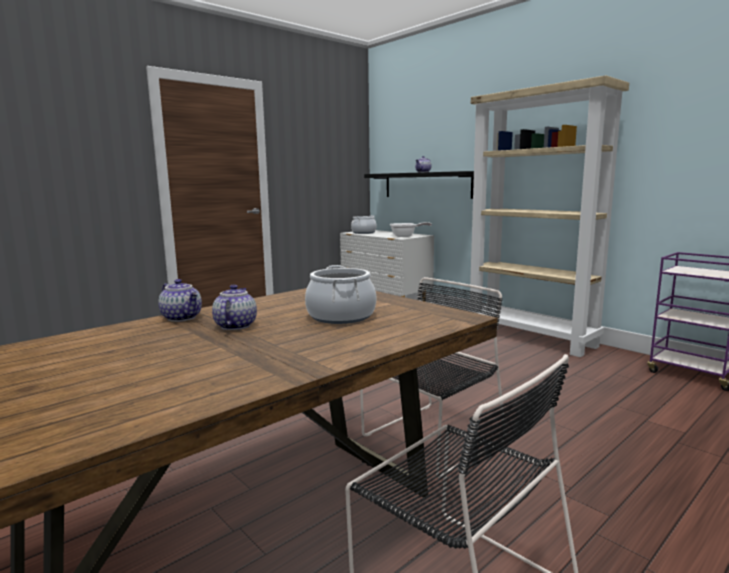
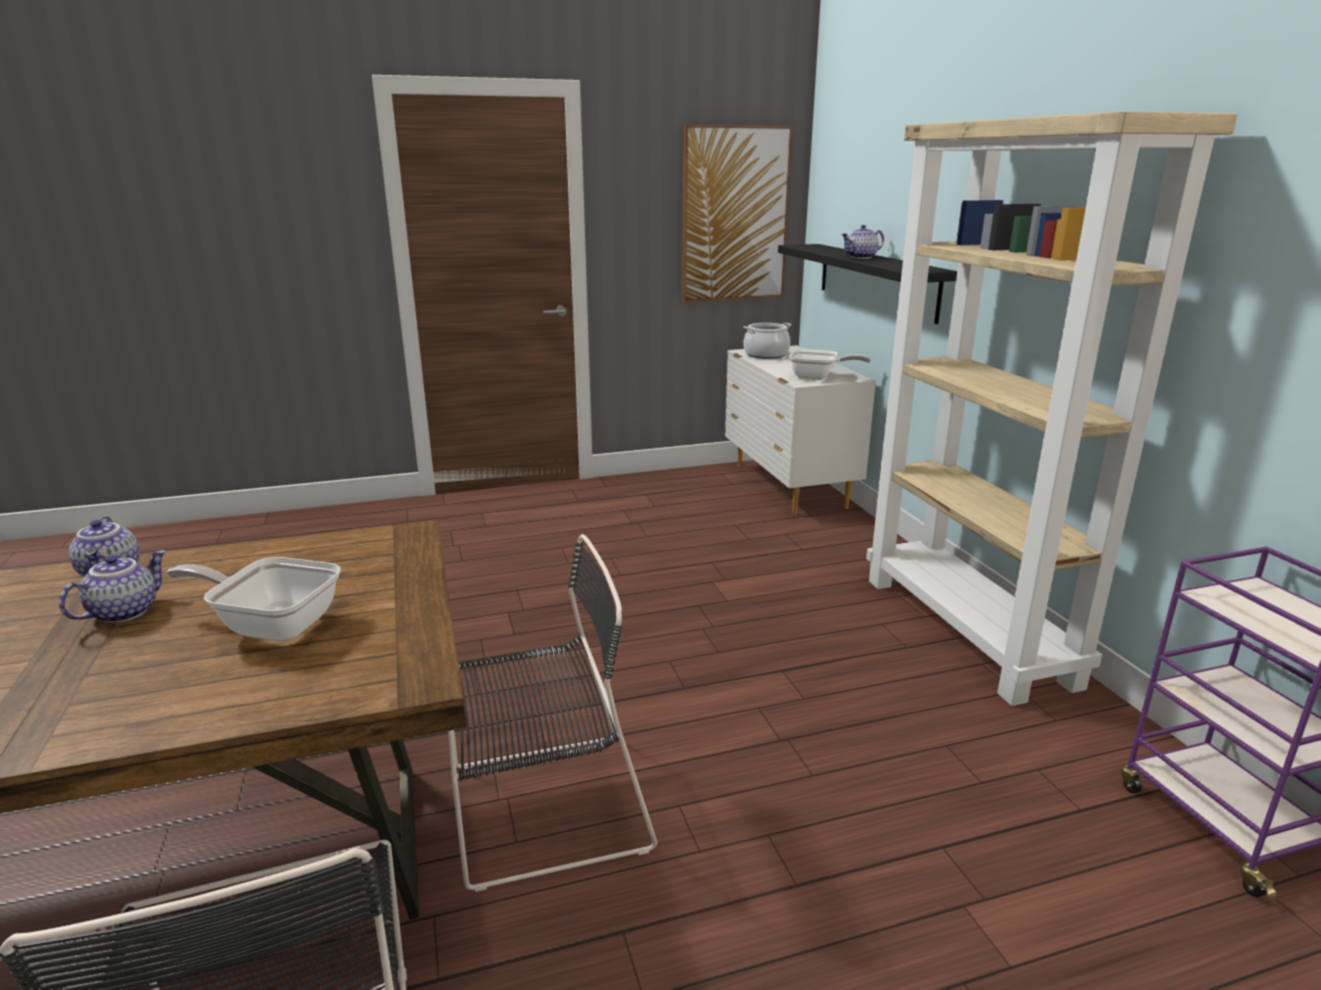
camera: 25 degrees right, 10 degrees up
(338, 159) = (734, 215): none -> picture
(341, 316) = (272, 625): cooking pot -> frying pan

